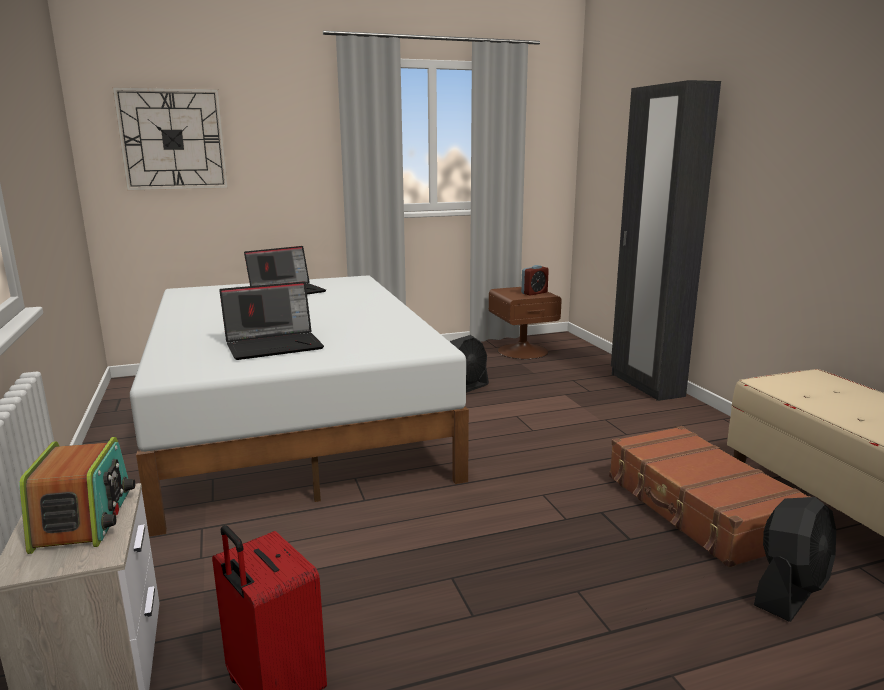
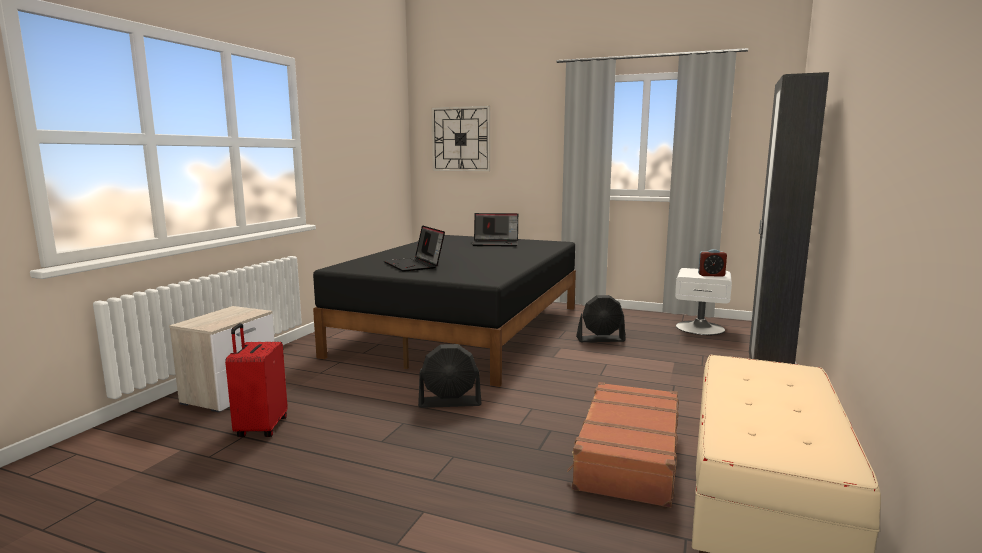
camera: 40 degrees right, 5 degrees down
(84, 519) = (231, 316): radio -> none
(275, 345) = (415, 265): laptop -> laptop turned 45 degrees clockwise
(295, 421) = (464, 330): white bed -> black bed
(522, 351) = (700, 327): brown nightstand -> white nightstand
(790, 590) = (591, 521): black fan -> black fan (450, 402)

